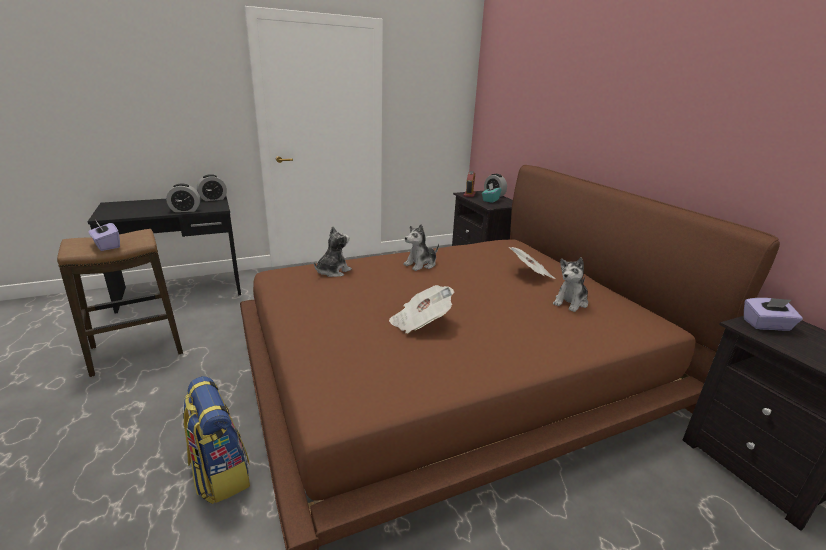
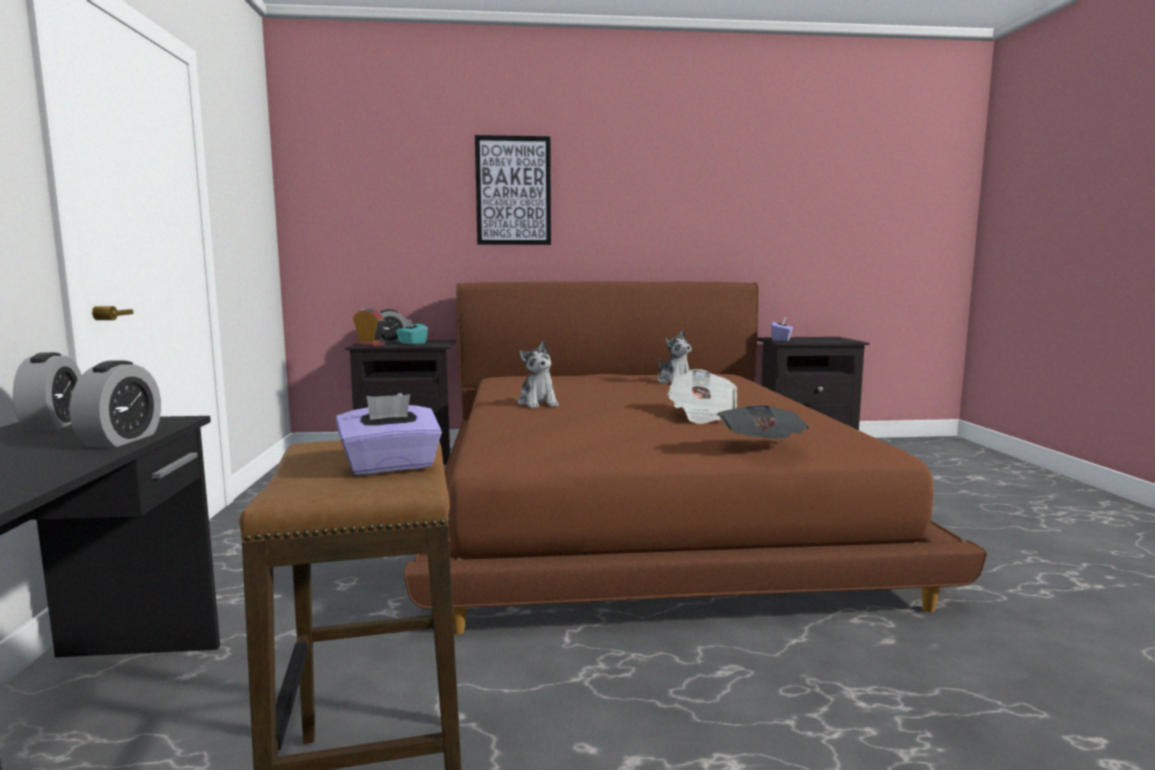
camera: 70 degrees left, 15 degrees down
(220, 473) = (827, 659): backpack -> none
(332, 272) = (528, 431): plush toy -> none
(530, 274) = (602, 382): newspaper -> newspaper (762, 447)
(583, 92) = (513, 191): none -> picture

